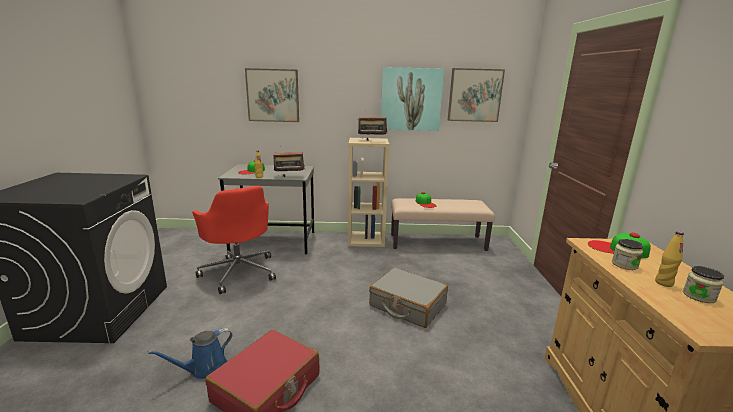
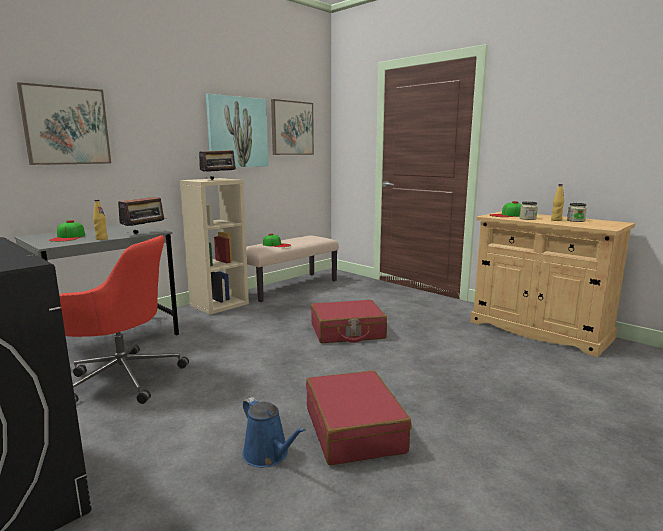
camera: 45 degrees left, 5 degrees down
(204, 369) = (268, 454): blue watering can -> blue watering can turned 45 degrees counterclockwise
(407, 305) = (347, 332): grey suitcase -> red suitcase

